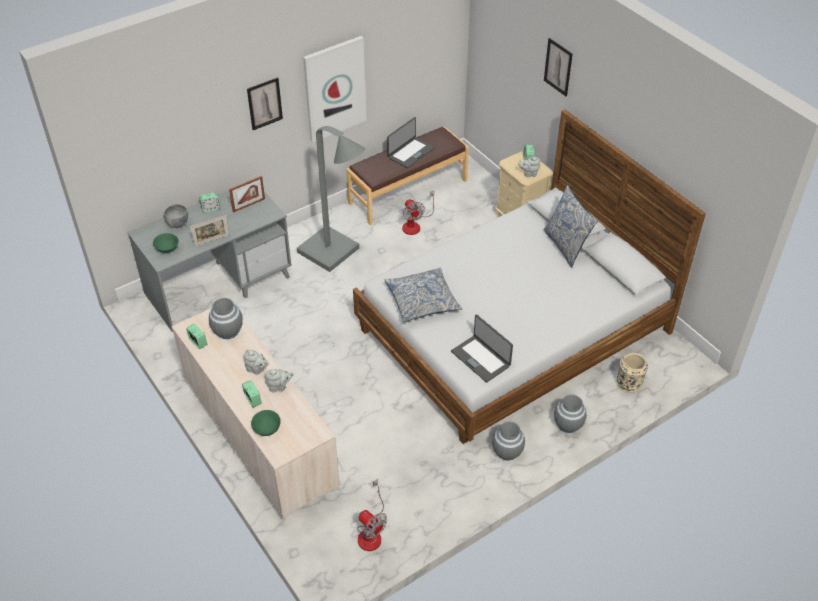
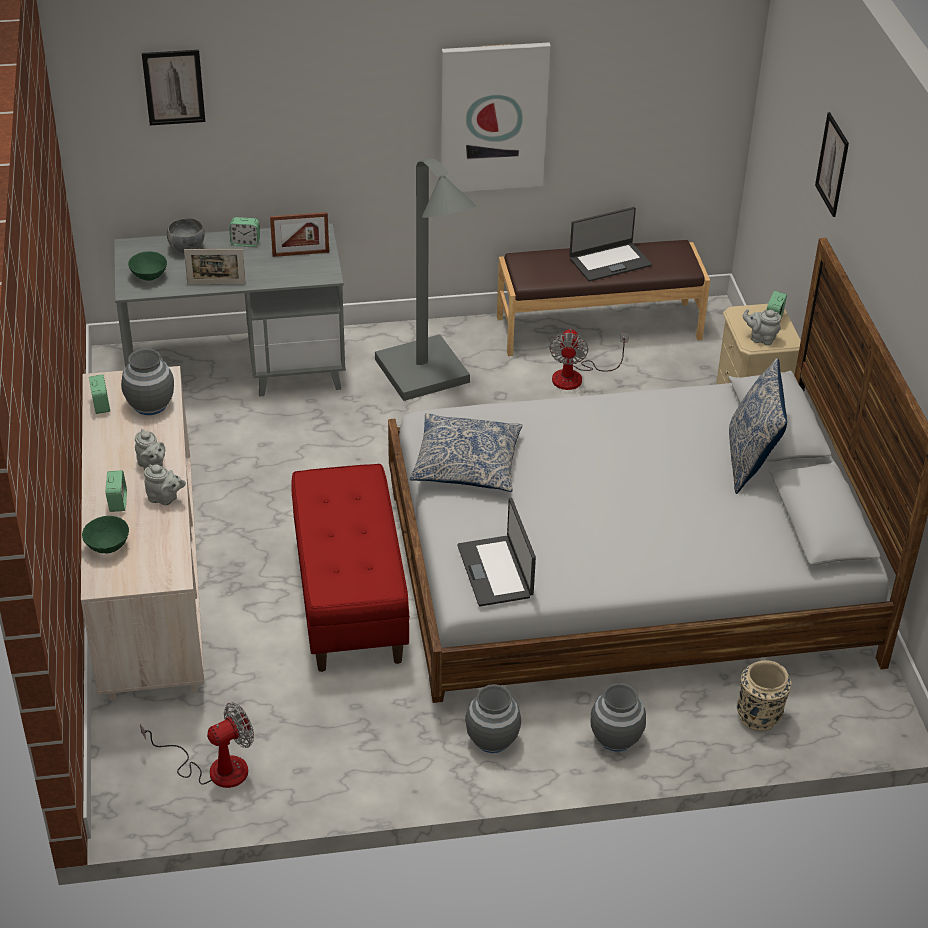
camera: 25 degrees right, 5 degrees down
(264, 103) = (367, 106): picture -> picture (174, 87)
(371, 532) = (215, 768): fan -> fan turned 105 degrees counterclockwise
(379, 401) = (350, 599): none -> red bench

